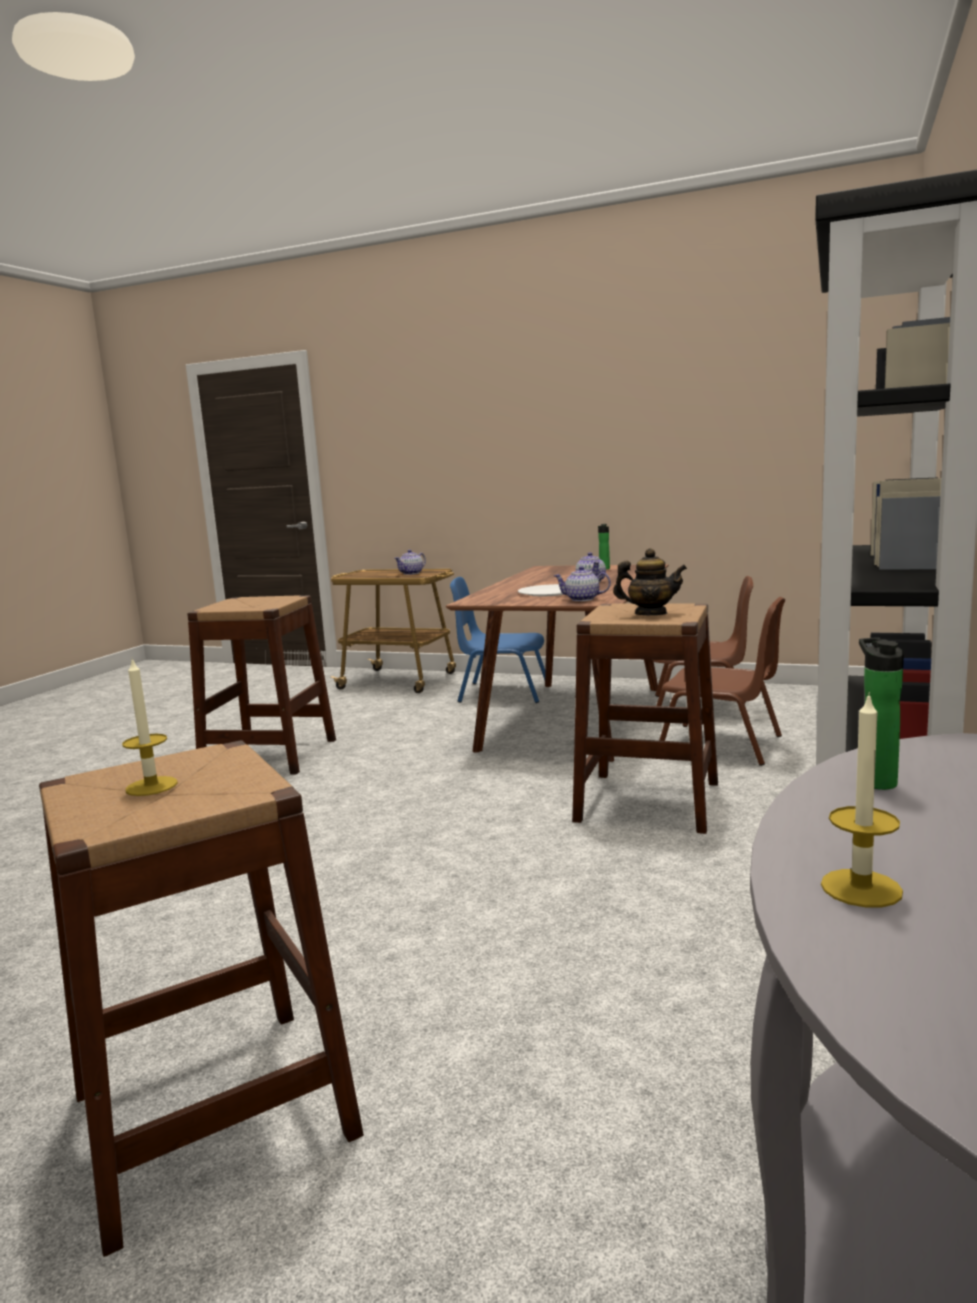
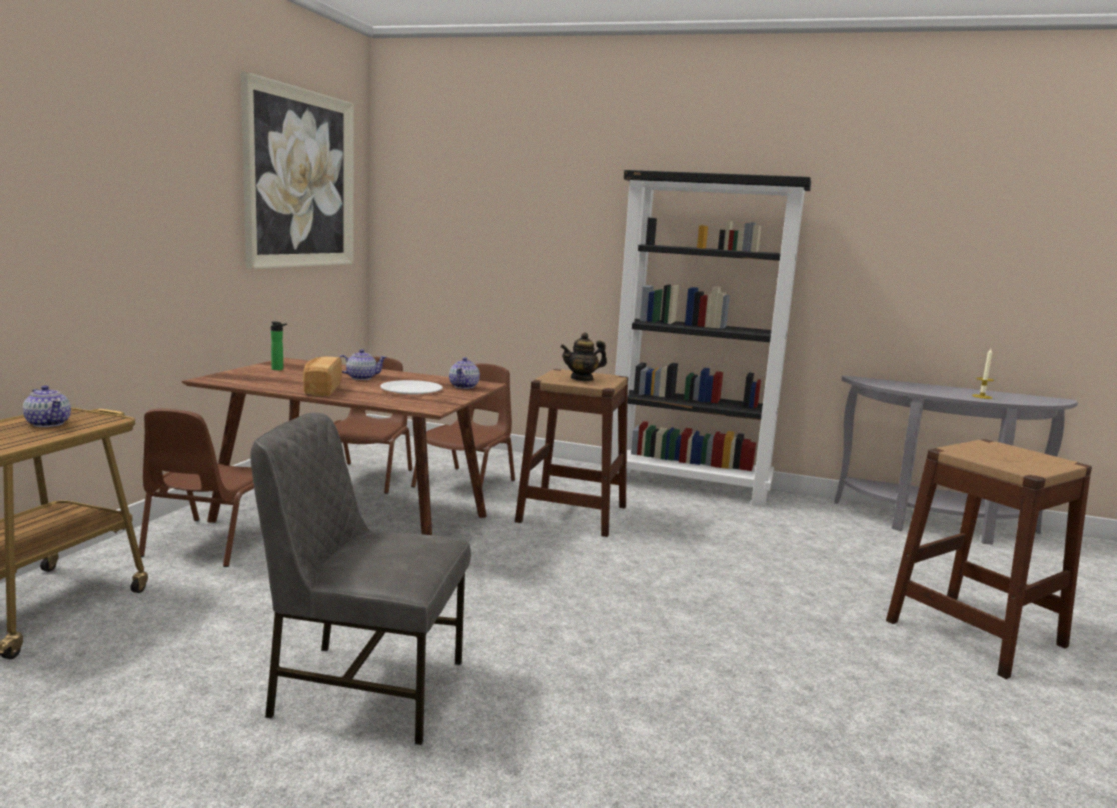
camera: 95 degrees left, 0 degrees up
(151, 786) = (1008, 460): candle -> none
(269, 755) = (365, 688): brown stool -> grey chair
(502, 692) = (210, 543): blue chair -> brown chair
(525, 582) = (321, 390): none -> bread
(650, 614) = (582, 378): teapot -> teapot turned 120 degrees counterclockwise
(747, 375) = (300, 179): none -> picture
(875, 781) = (902, 387): bottle -> none

